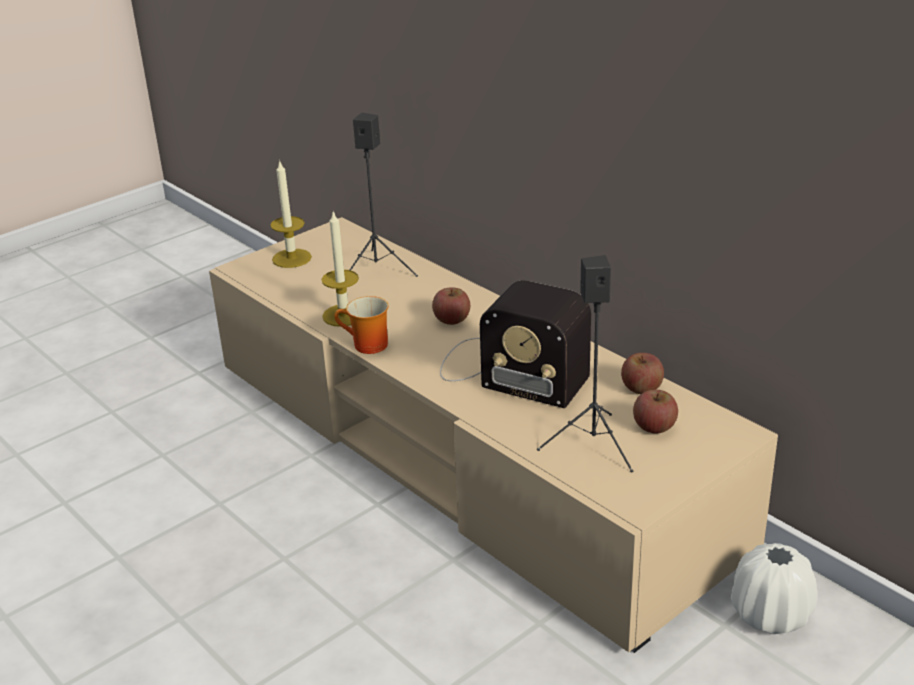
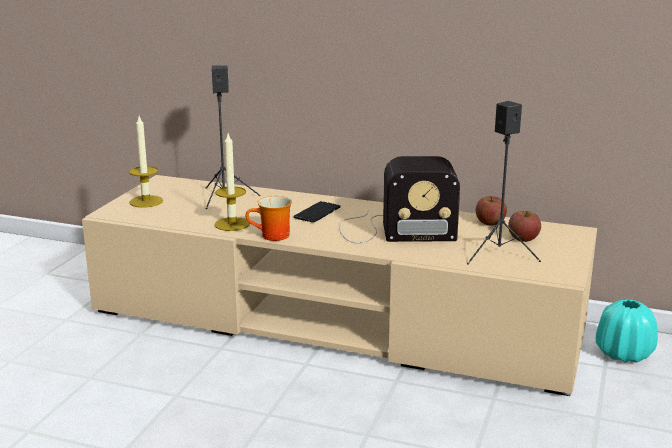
camera: 30 degrees left, 10 degrees down
(452, 320) = (317, 213): apple -> phone
(770, 614) = (623, 353): white vase -> turquoise vase

